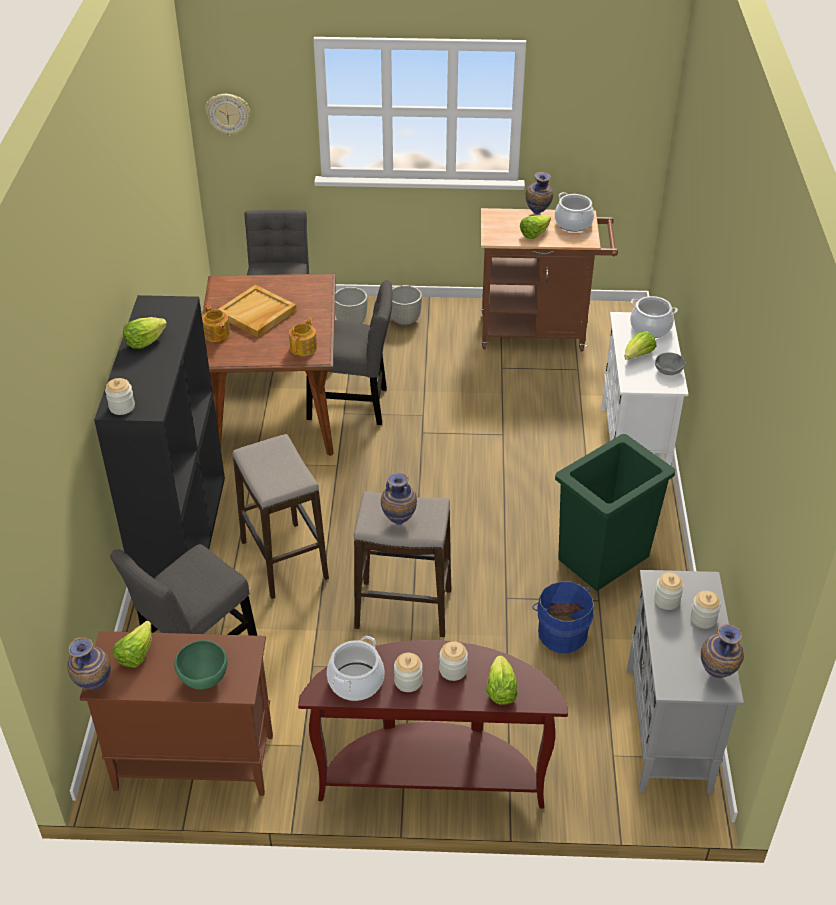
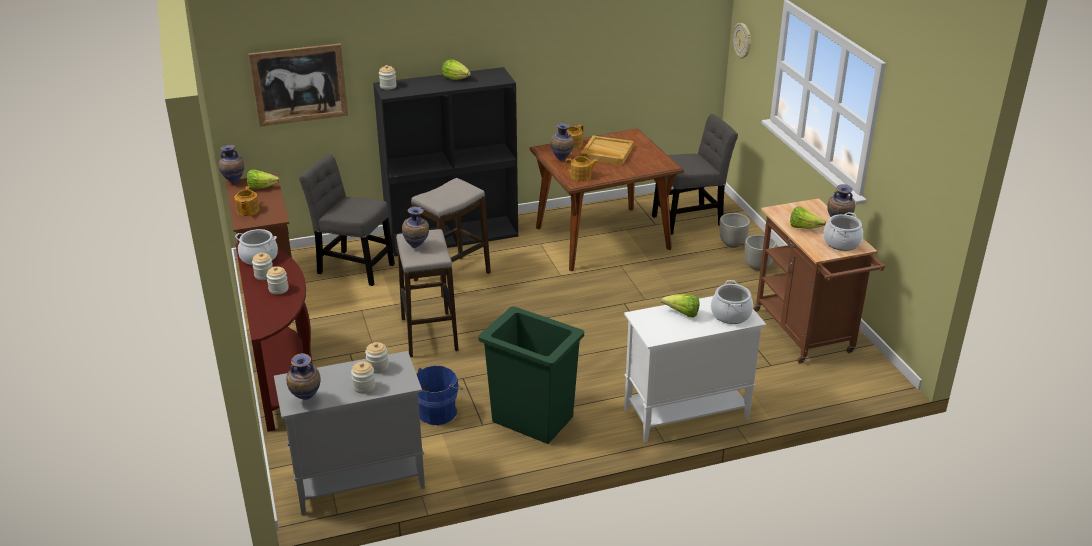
camera: 70 degrees right, 10 degrees down
(56, 492) = (299, 84): none -> picture
(203, 679) = (247, 211): green bowl -> teapot
(249, 351) = (562, 159): none -> vase
(352, 405) = (633, 266): grey chair -> none
(500, 691) = (265, 310): lettuce -> none
(668, 371) = (672, 332): grey bowl -> none

